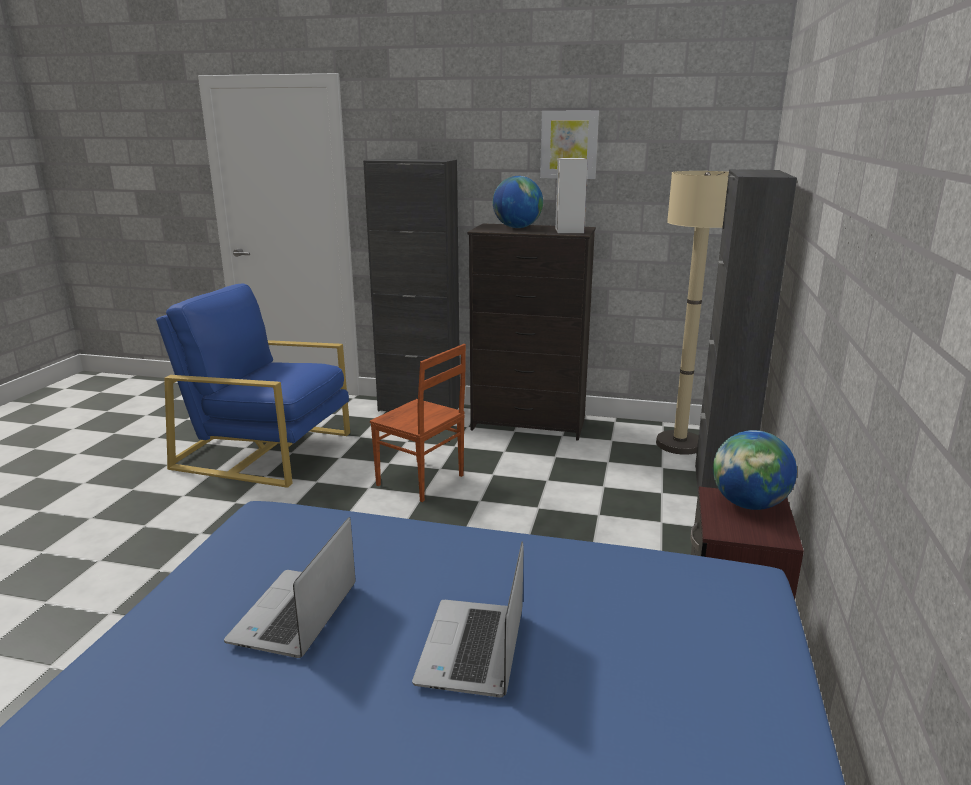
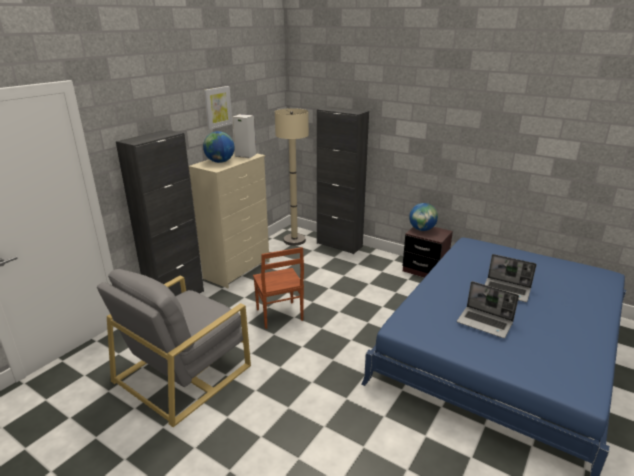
camera: 70 degrees left, 5 degrees up
(266, 450) = (183, 372): blue armchair -> grey armchair
(420, 481) = (279, 315): brown chair -> brown chair turned 105 degrees clockwise
(529, 424) = (238, 269): black dresser -> beige dresser

